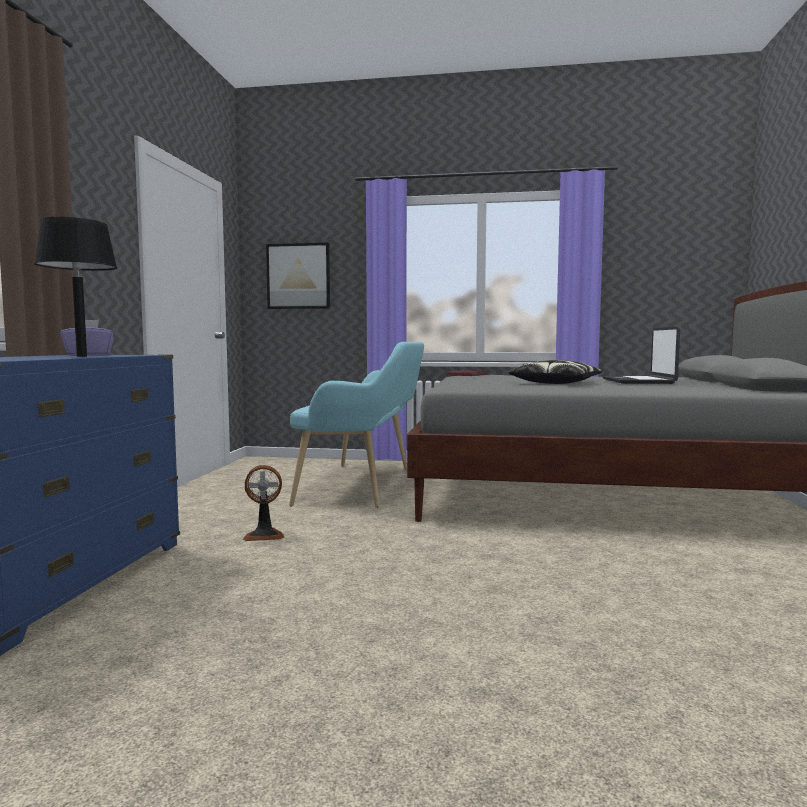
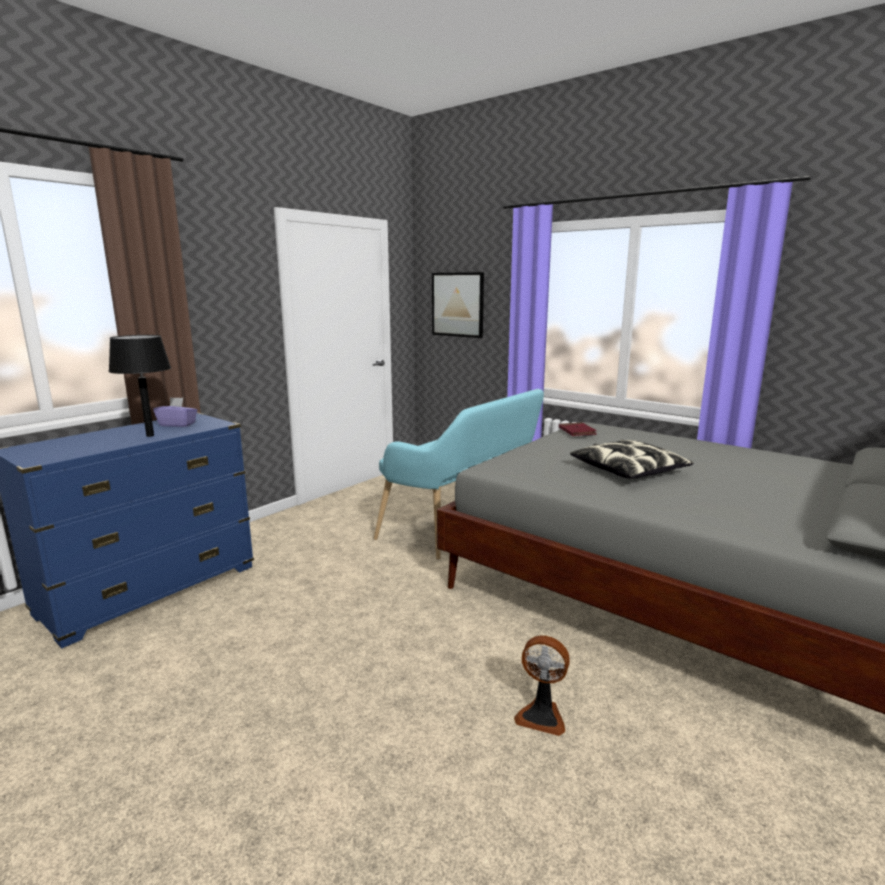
camera: 30 degrees right, 10 degrees up
(264, 535) = (318, 571): fan -> fan (541, 715)
(639, 381) = (742, 482): laptop -> none

